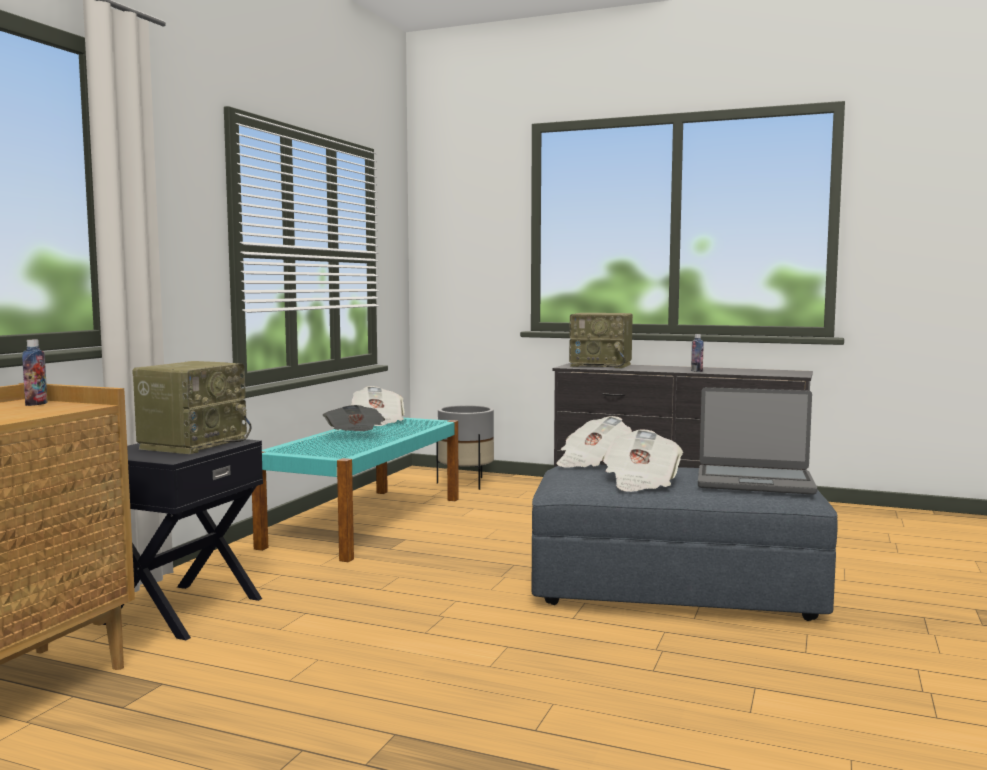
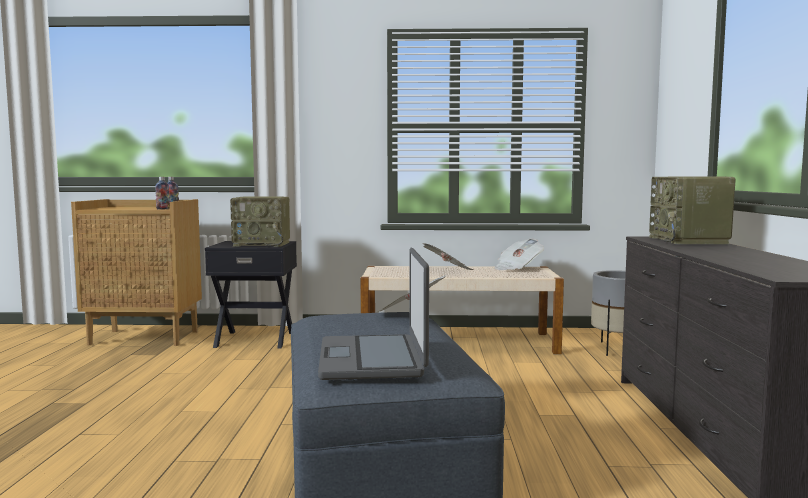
camera: 70 degrees right, 0 degrees up
(365, 521) = (458, 342): turquoise bench -> beige bench
(640, 483) = (342, 330): newspaper -> none
(696, 371) = (716, 256): bottle -> bottle (163, 209)

